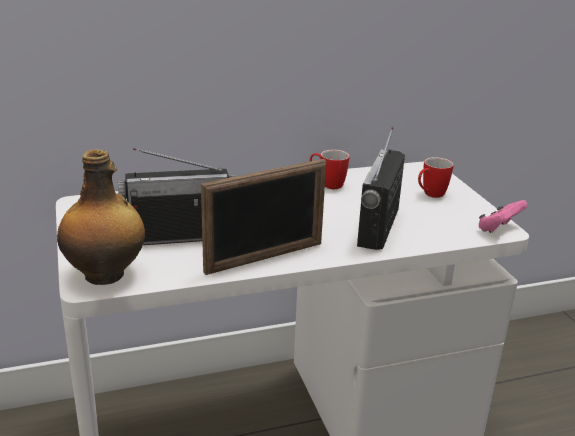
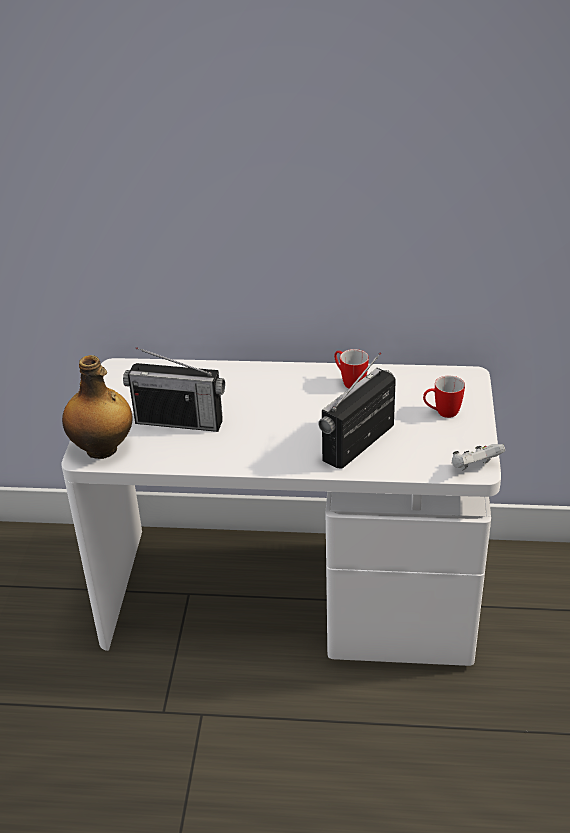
camera: 25 degrees right, 10 degrees up
(265, 258) = (235, 457): picture frame -> none
(498, 229) = (474, 467): pink game controller -> white game controller

